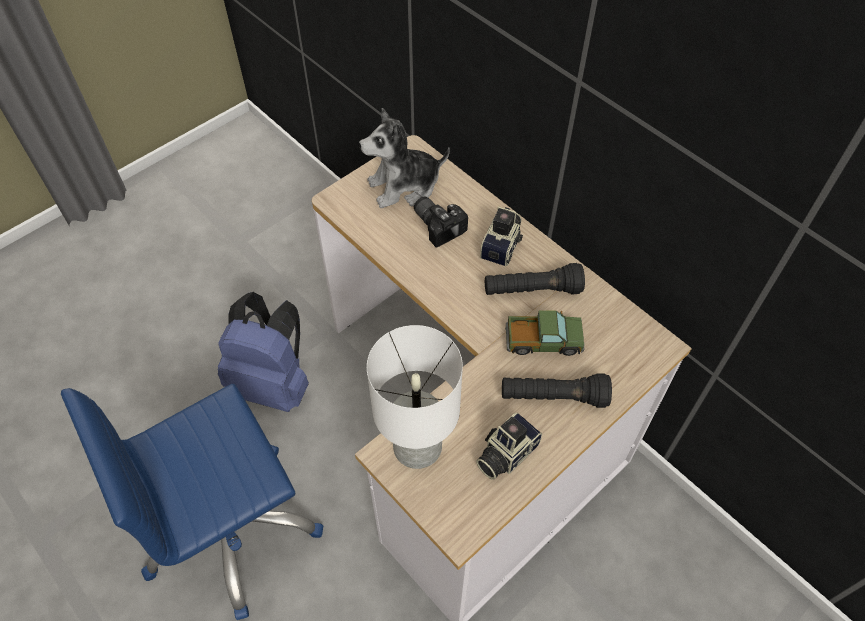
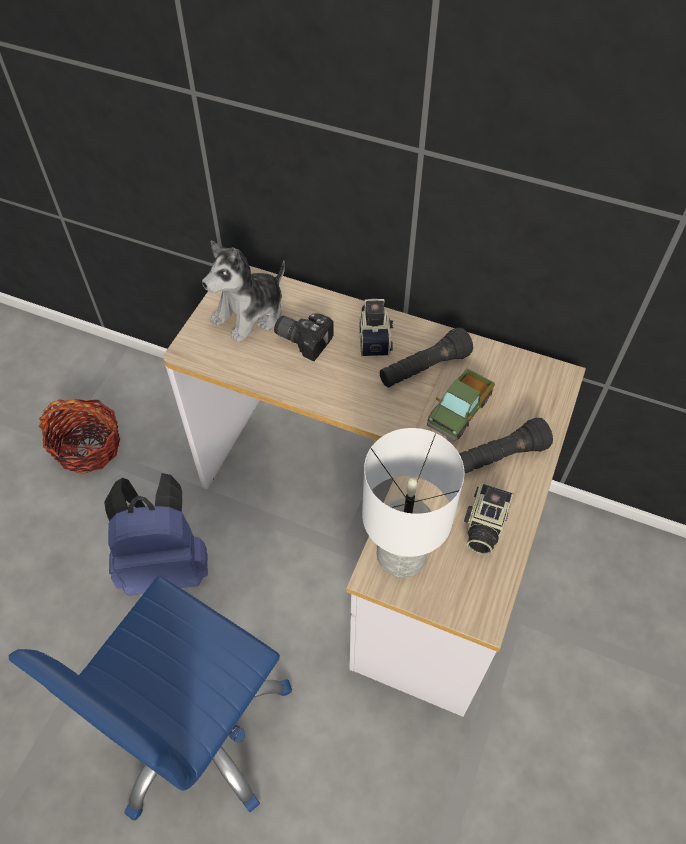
camera: 25 degrees left, 0 degrees up
(261, 259) = (88, 447): none -> basket
(543, 341) = (459, 411): toy truck -> toy truck turned 150 degrees clockwise

